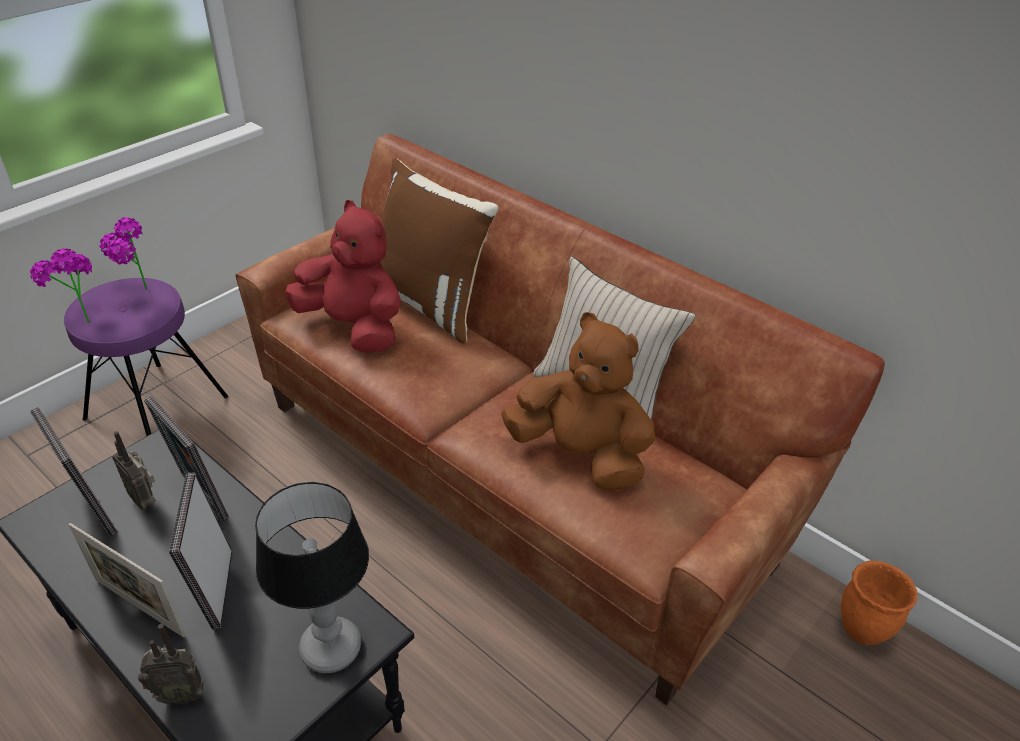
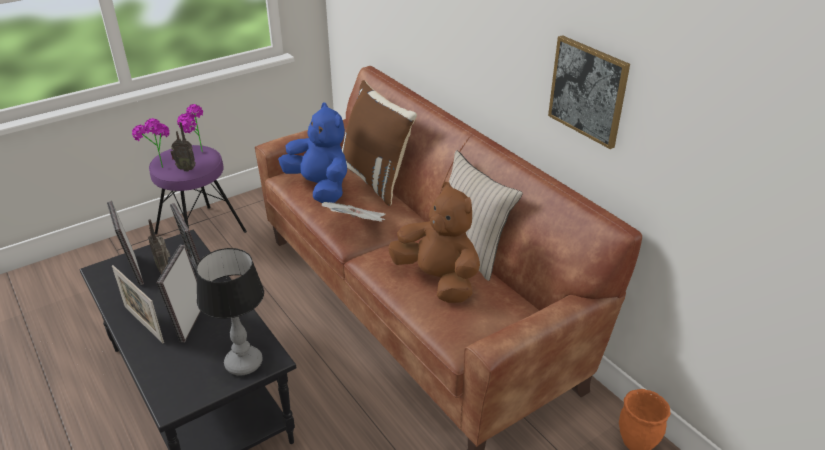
camera: 15 degrees right, 5 degrees down
(180, 693) = (152, 371): radio -> radio (186, 169)
(353, 327) = (320, 187): red plush toy -> blue plush toy
(431, 382) = (357, 225): none -> newspaper
(795, 158) = (588, 91): none -> picture

